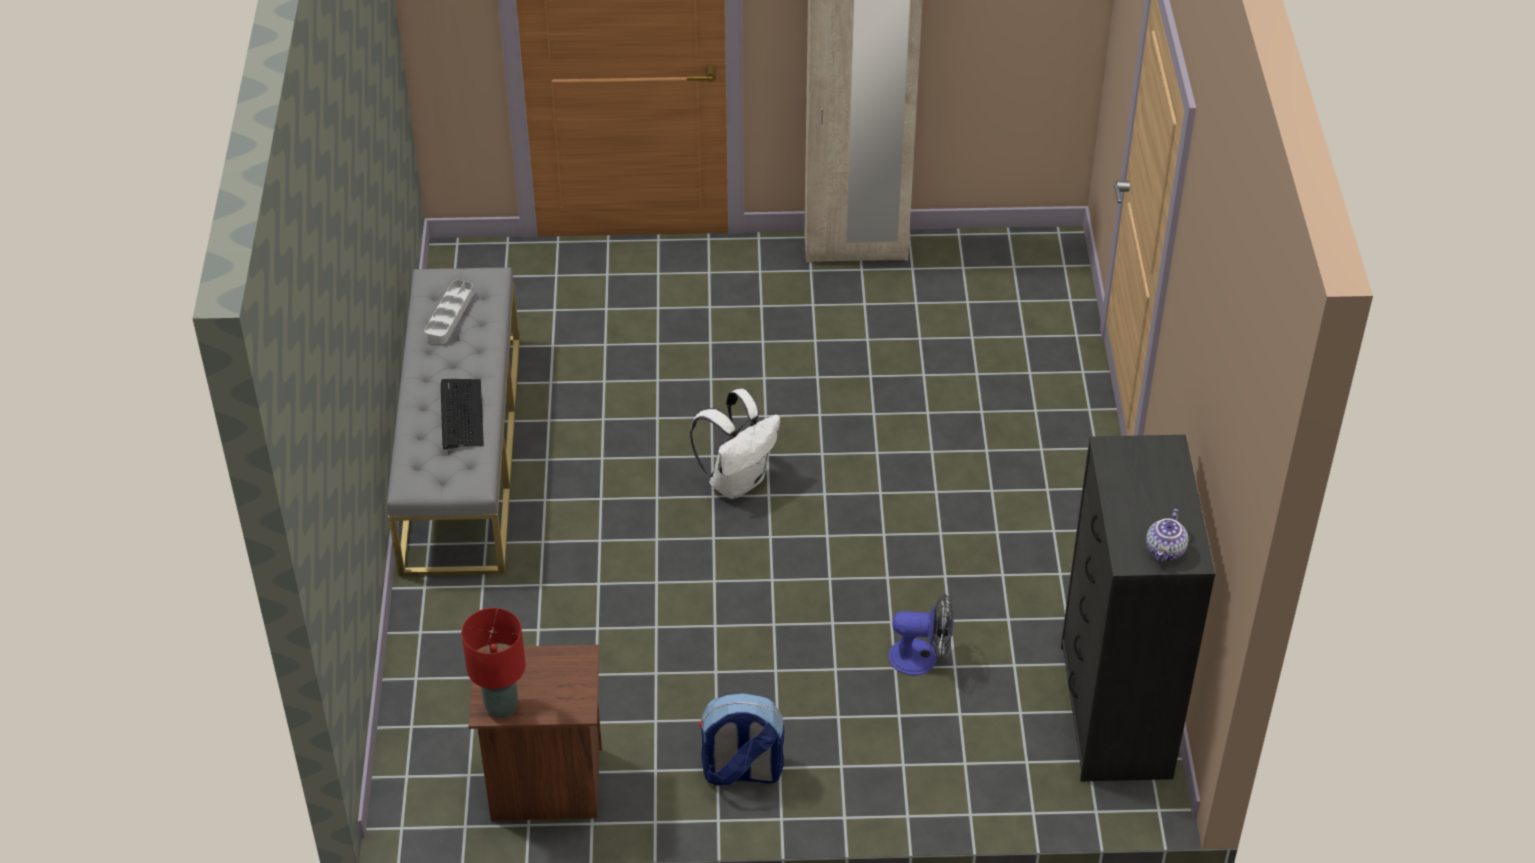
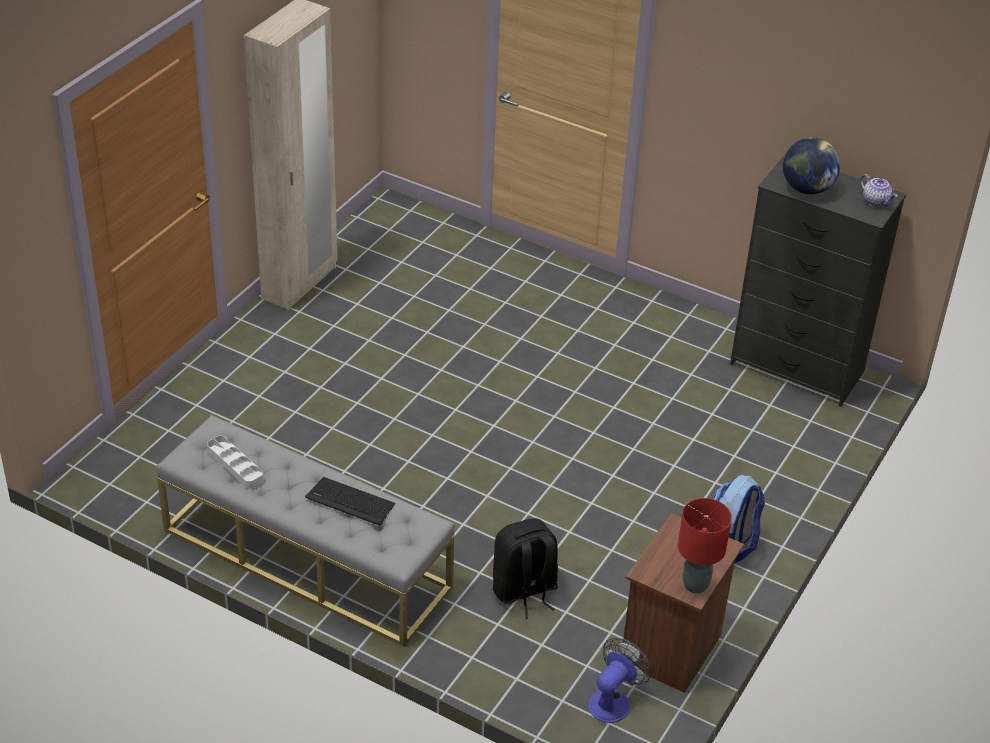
camera: 60 degrees left, 5 degrees down
(540, 630) = (524, 591): none -> black backpack
(737, 480) = (467, 433): white backpack -> none
(922, 658) = (694, 424): fan -> fan (613, 700)
(1127, 480) = (806, 189): none -> globe

